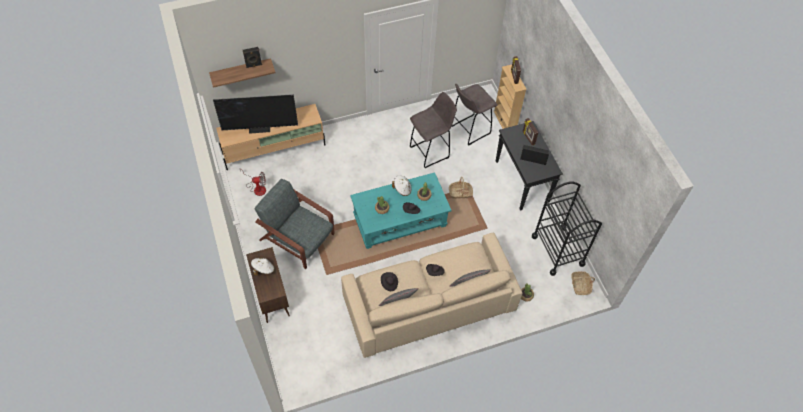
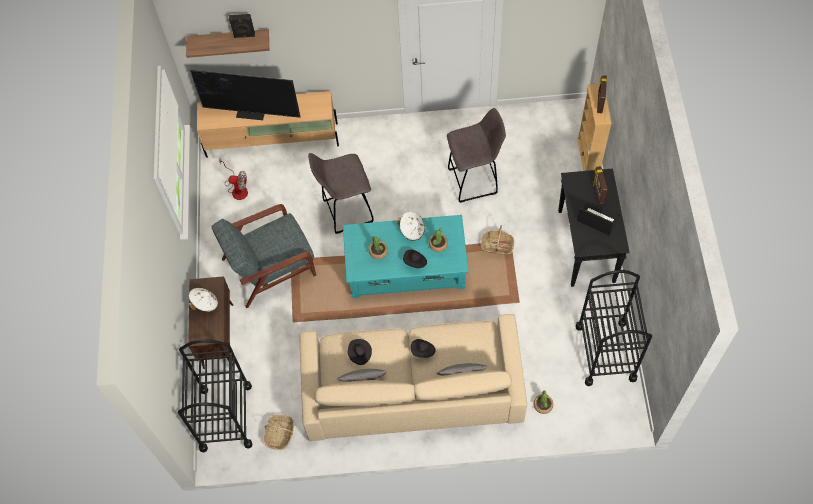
camera: 20 degrees right, 5 degrees up
(294, 355) = (225, 417): none -> black cart
(298, 238) = (271, 266): grey armchair -> grey armchair turned 75 degrees counterclockwise
(469, 130) = (536, 160): grey stool -> grey stool (346, 211)
(580, 285) = (621, 407): basket -> basket (280, 434)

